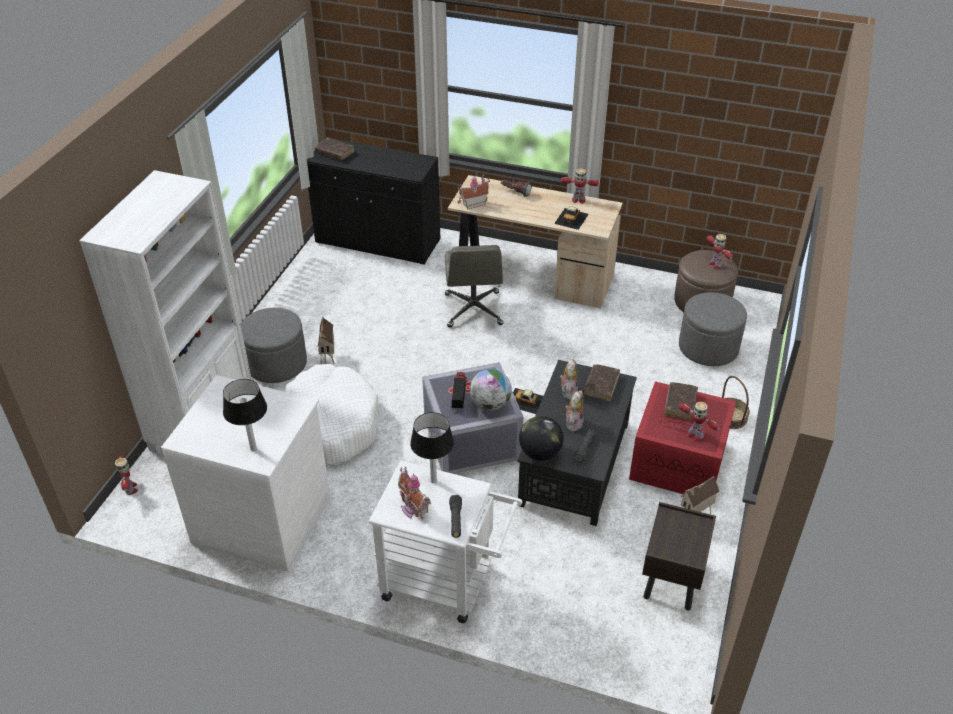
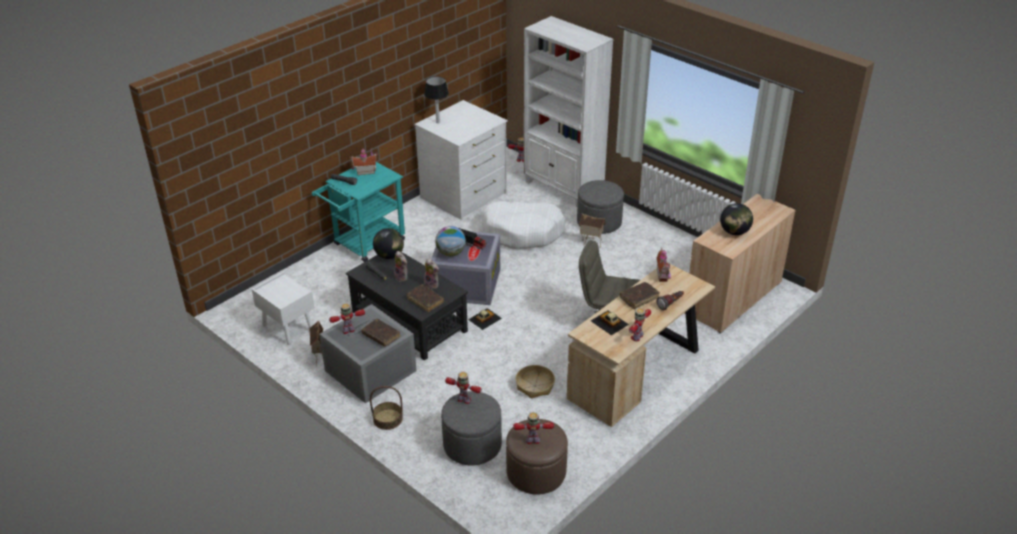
camera: 115 degrees right, 5 degrees down
(335, 152) = (764, 209): brown book -> brown book (639, 298)
(378, 242) = (733, 298): black cabinet -> beige cabinet
(389, 162) = (734, 232): none -> globe
(433, 480) = (377, 181): table lamp -> none
(446, 583) = (365, 244): white cart -> turquoise cart
(600, 332) = (535, 386): none -> basket
(672, 579) = (287, 328): brown nightstand -> white nightstand
(679, 460) = (370, 372): red storage box -> grey storage box
(708, 316) = (464, 400): none -> toy robot

